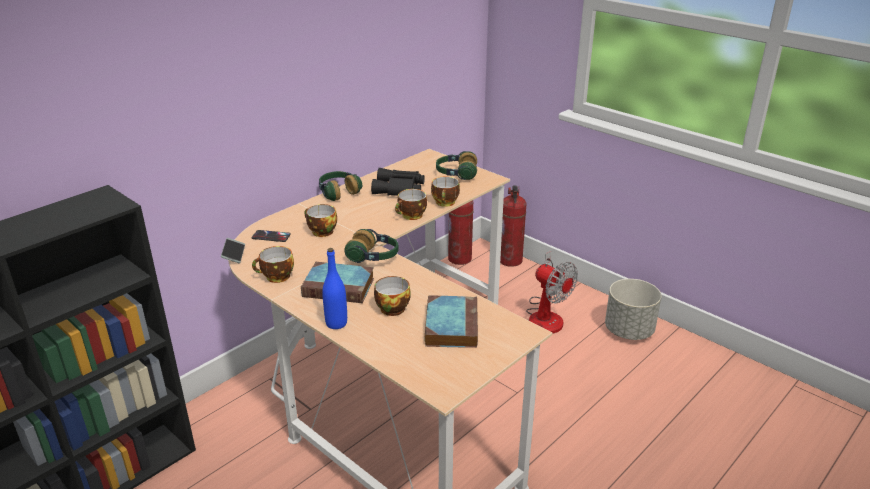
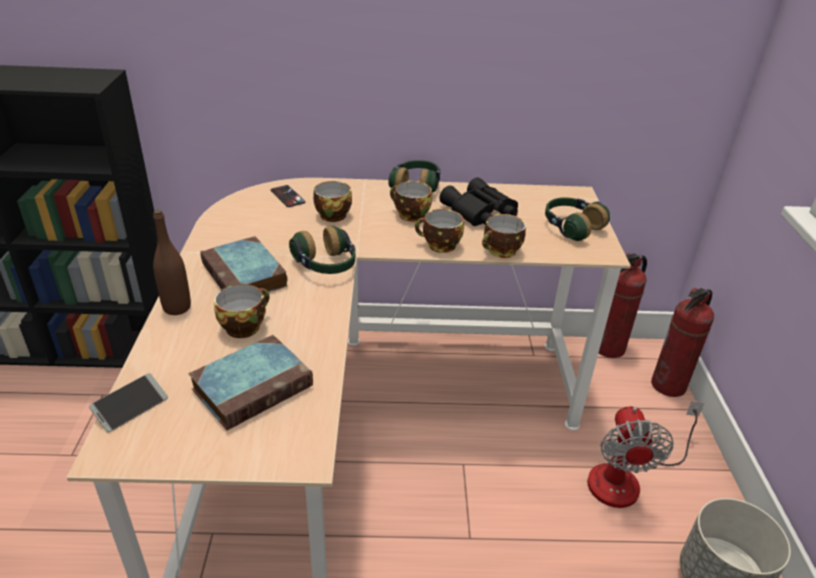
camera: 45 degrees right, 5 degrees up
(233, 254) = (234, 196): phone -> phone (131, 407)
(276, 277) = (221, 234): cup -> cup (409, 215)
(336, 323) = (177, 308): blue bottle -> brown bottle

